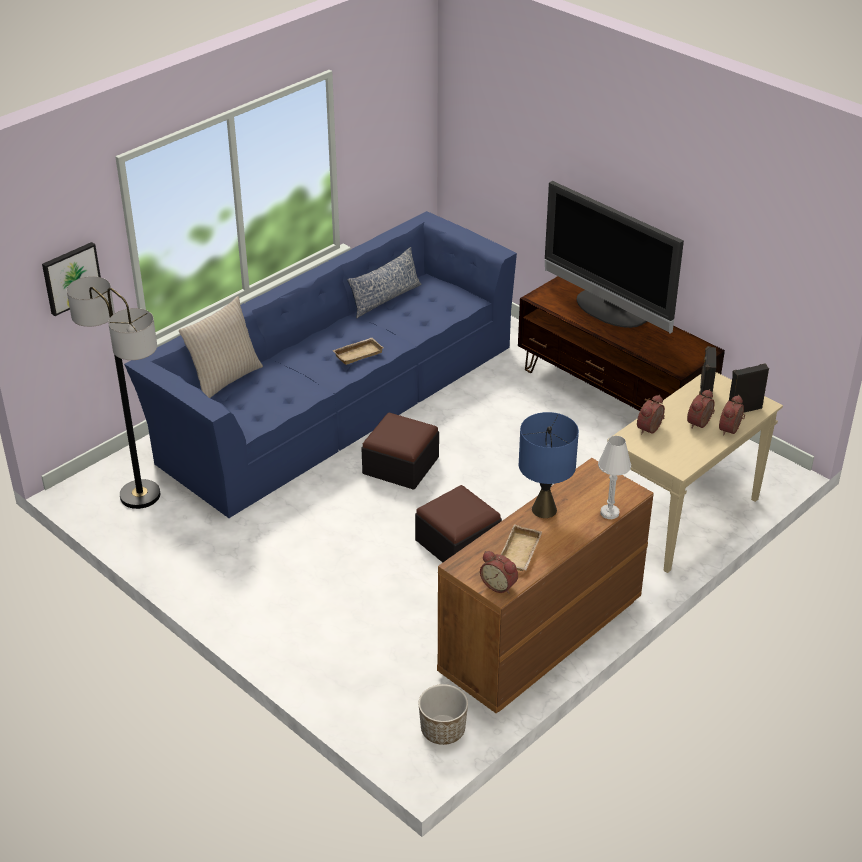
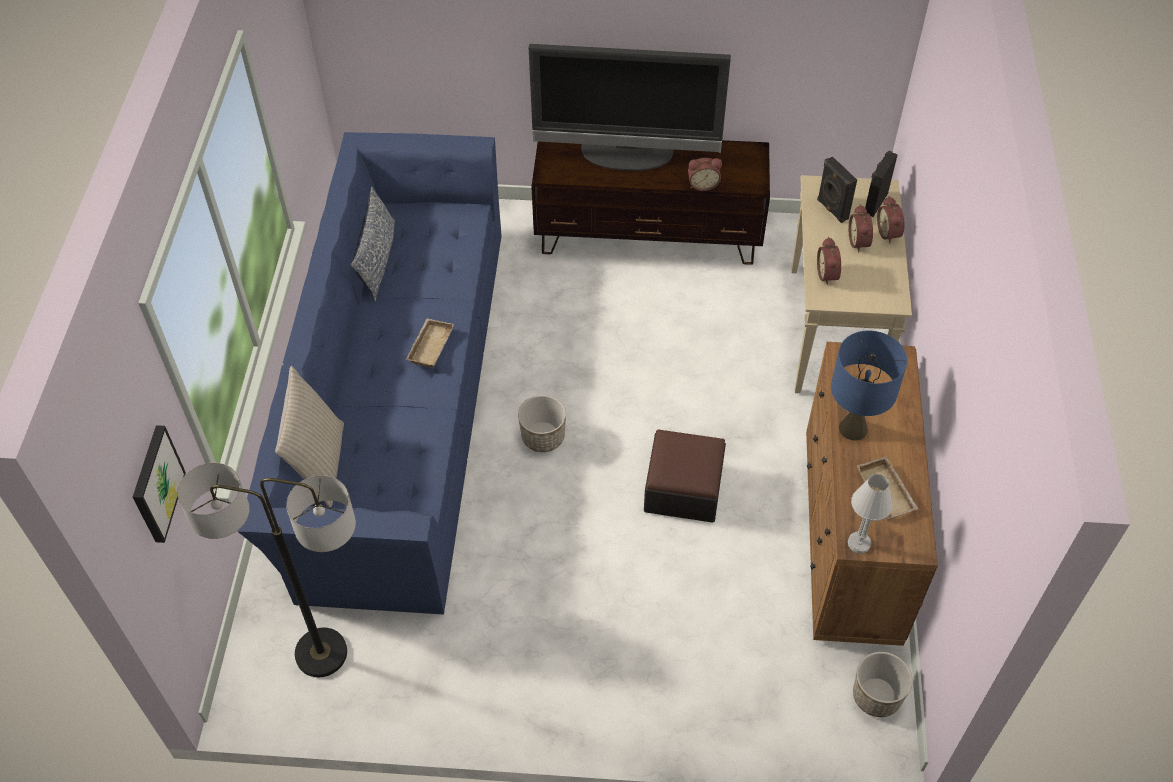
camera: 40 degrees left, 15 degrees up
(401, 465) = (543, 437): ottoman -> planter
(499, 585) = (909, 540): alarm clock -> alarm clock (703, 184)
(609, 513) = (906, 393): white table lamp -> white table lamp (859, 543)

